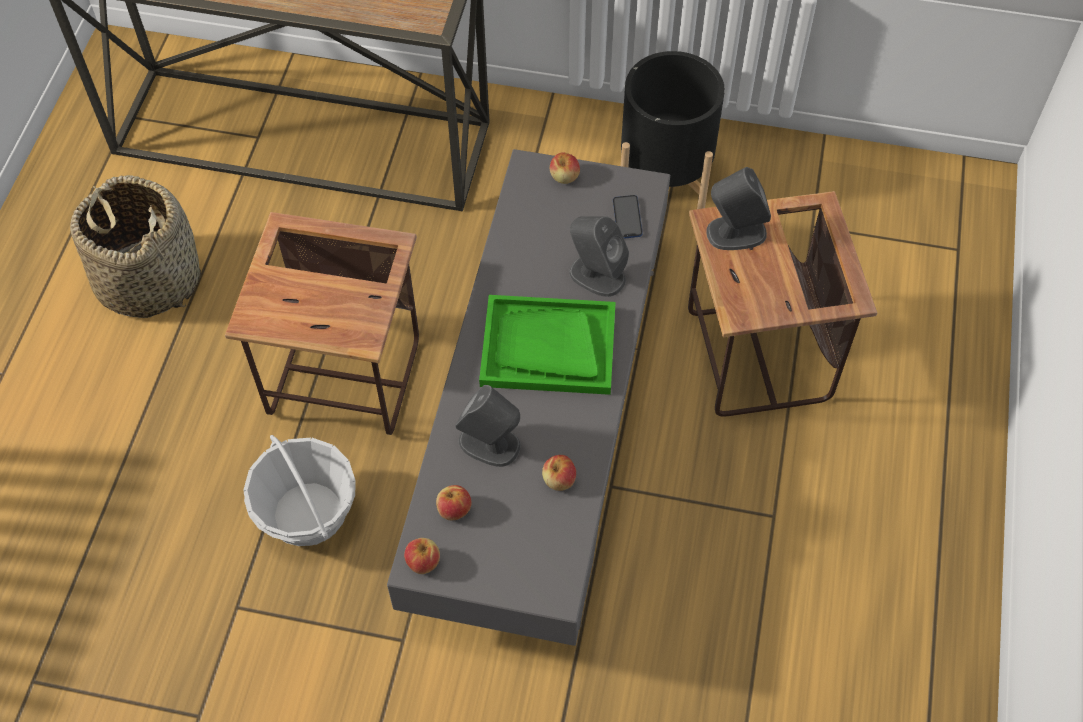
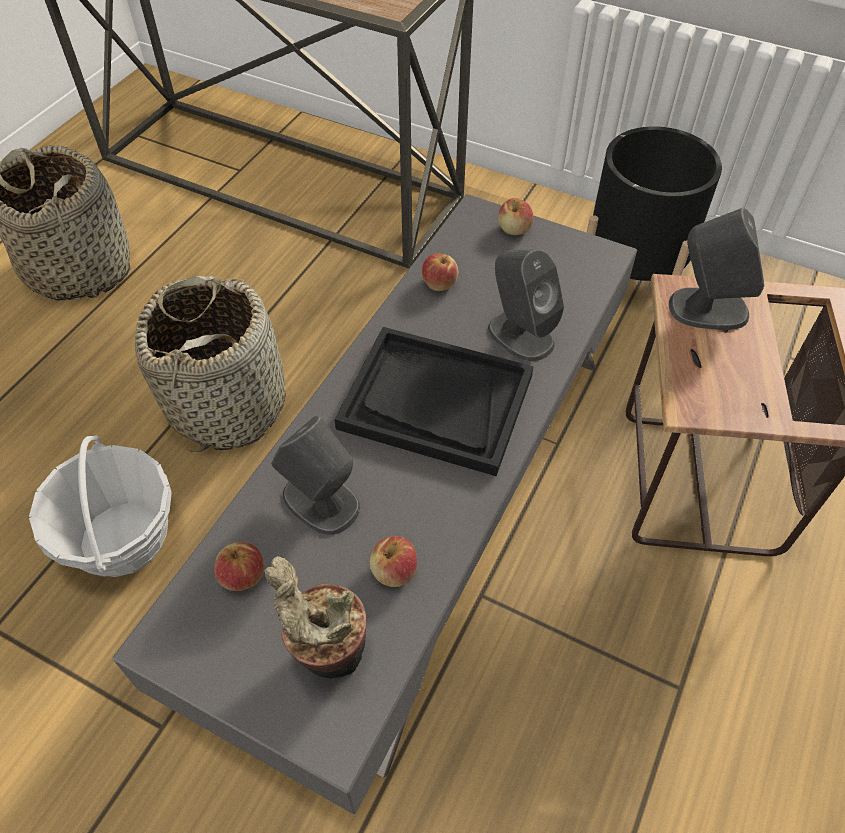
camera: 15 degrees right, 5 degrees down
(348, 379) = (228, 404): side table -> basket
(423, 561) = (172, 638): apple -> apple (439, 283)
(533, 546) = (327, 656): none -> potted plant
(548, 347) = (435, 402): green tray -> black tray
(627, 218) = (574, 282): phone -> none

